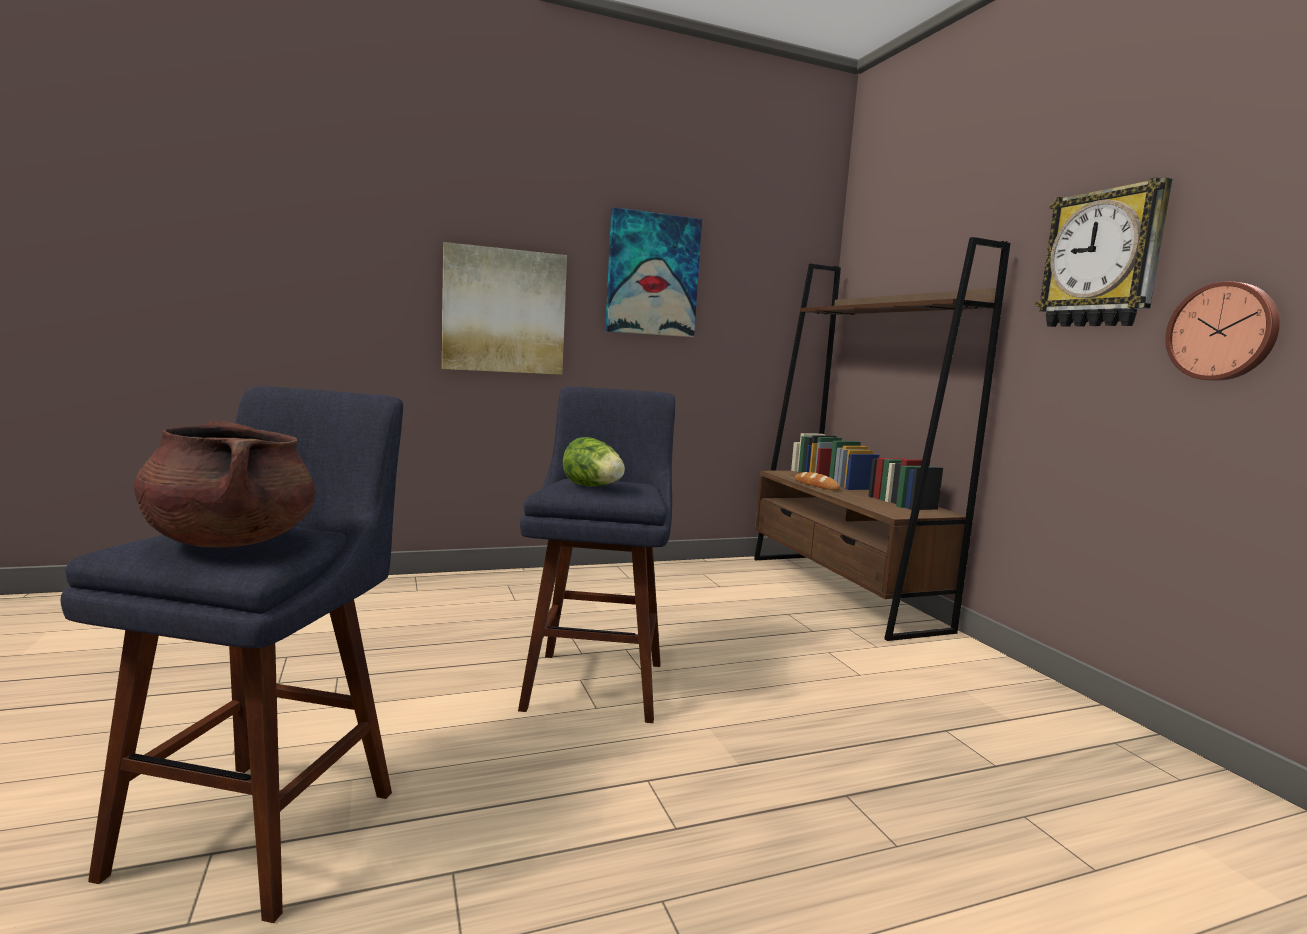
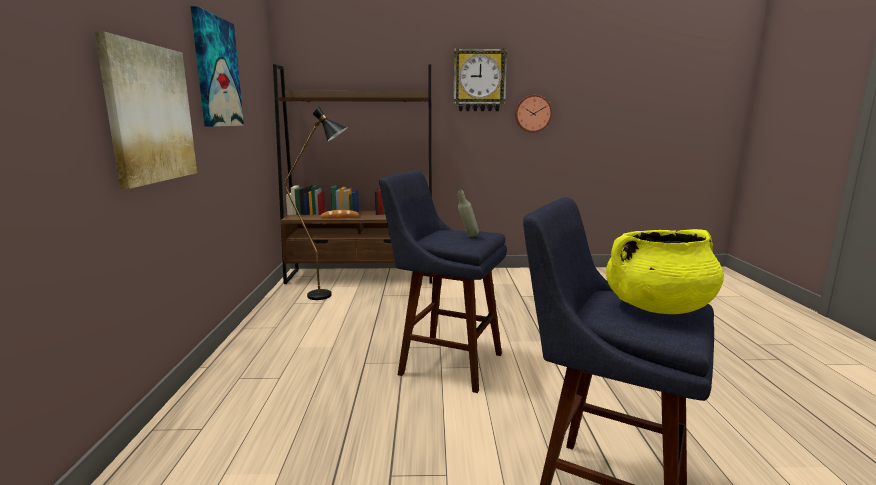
camera: 70 degrees left, 5 degrees up
(230, 542) = (657, 307): brown cooking pot -> yellow cooking pot
(593, 487) = (467, 237): lettuce -> grey bottle
(746, 585) = (328, 295): none -> black floor lamp

